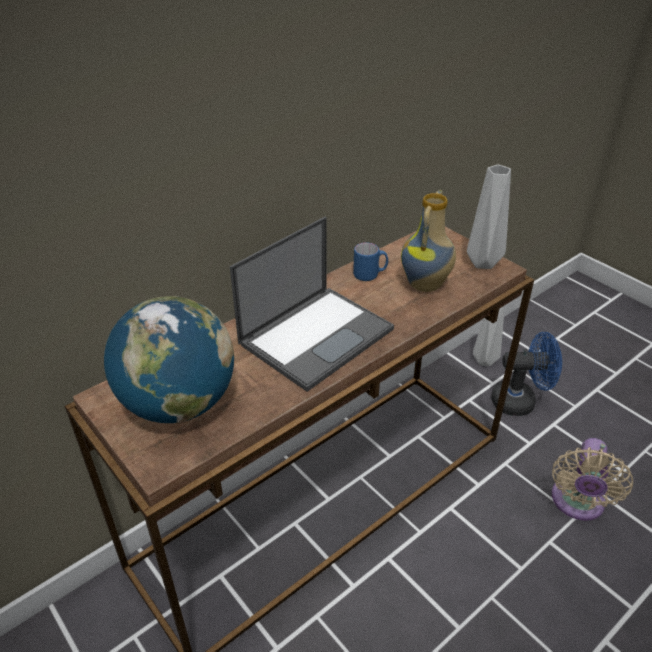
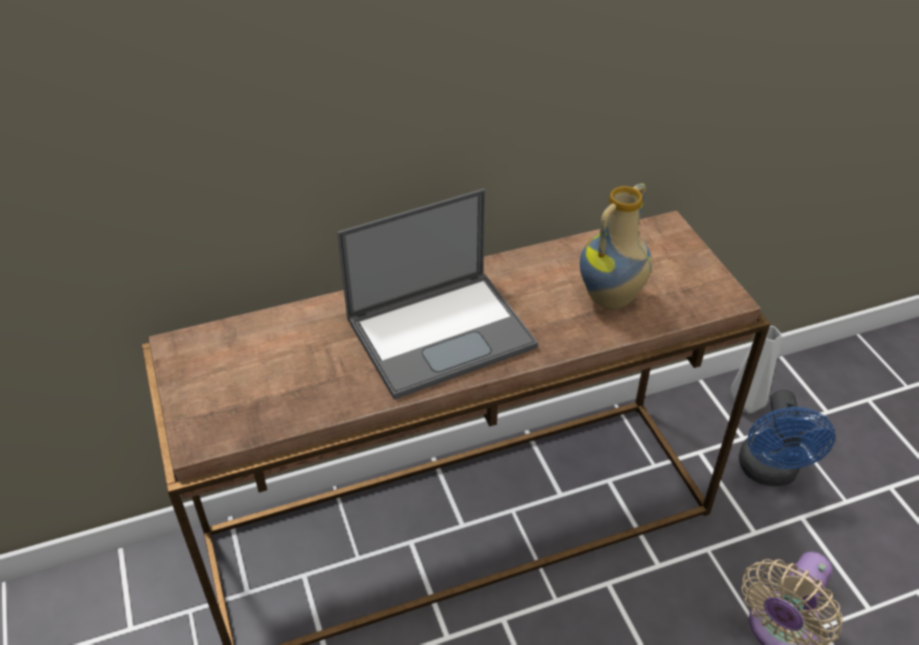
camera: 20 degrees right, 5 degrees up
(179, 403) = (250, 375): globe -> none
(370, 275) = (548, 268): blue mug -> none
(483, 262) = (706, 284): grey vase -> none
(520, 401) = (770, 472): blue fan -> blue fan turned 75 degrees clockwise

